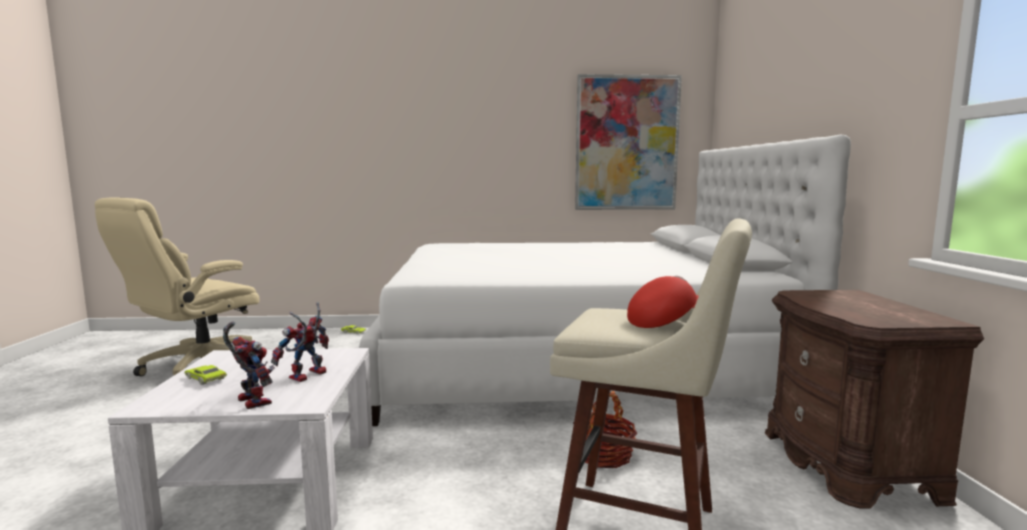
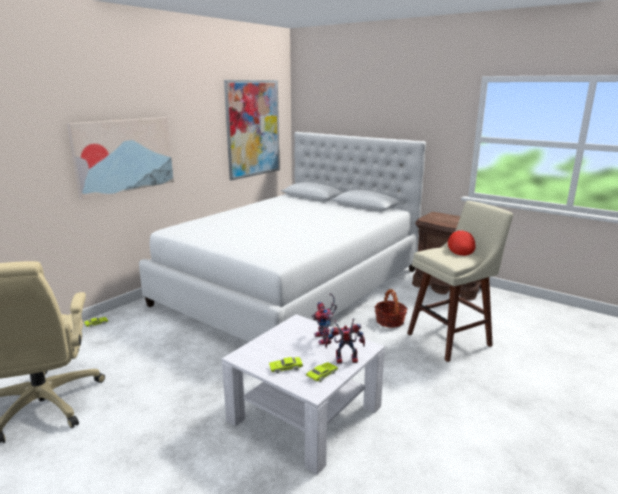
camera: 50 degrees left, 10 degrees up
(196, 399) = (322, 375): none -> green toy car
(421, 157) = (124, 155): none -> picture

